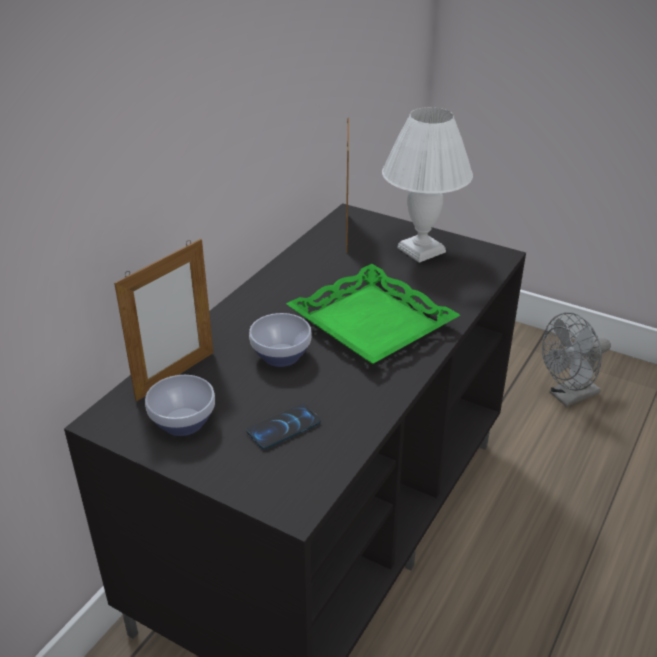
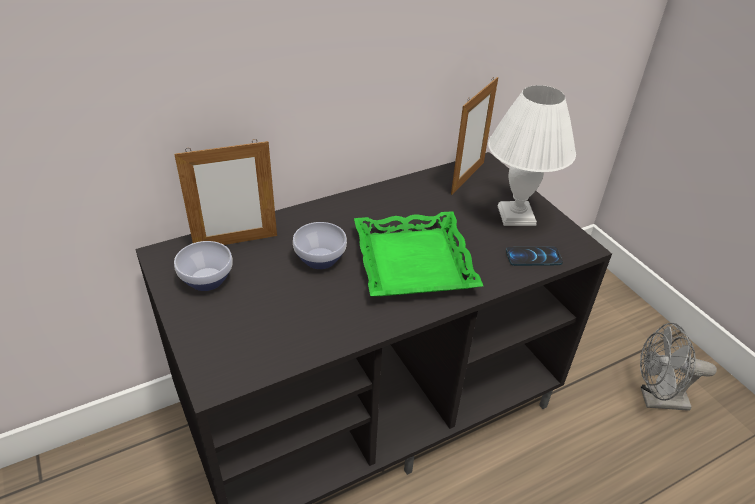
camera: 30 degrees right, 5 degrees up
(284, 427) = (267, 316): phone -> phone (533, 257)

